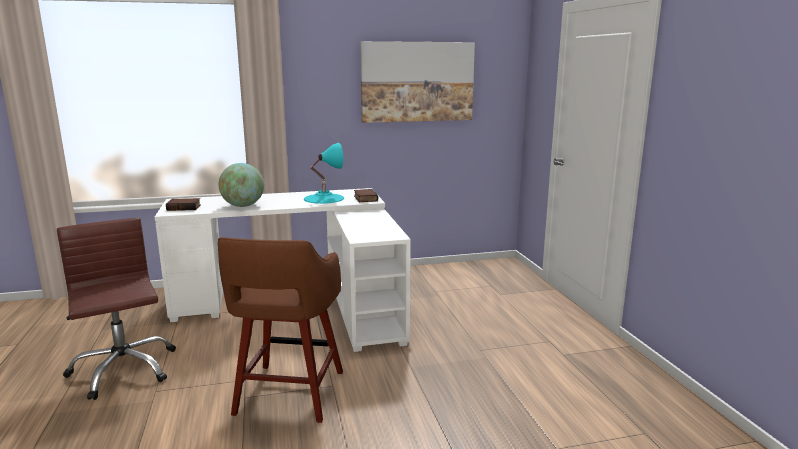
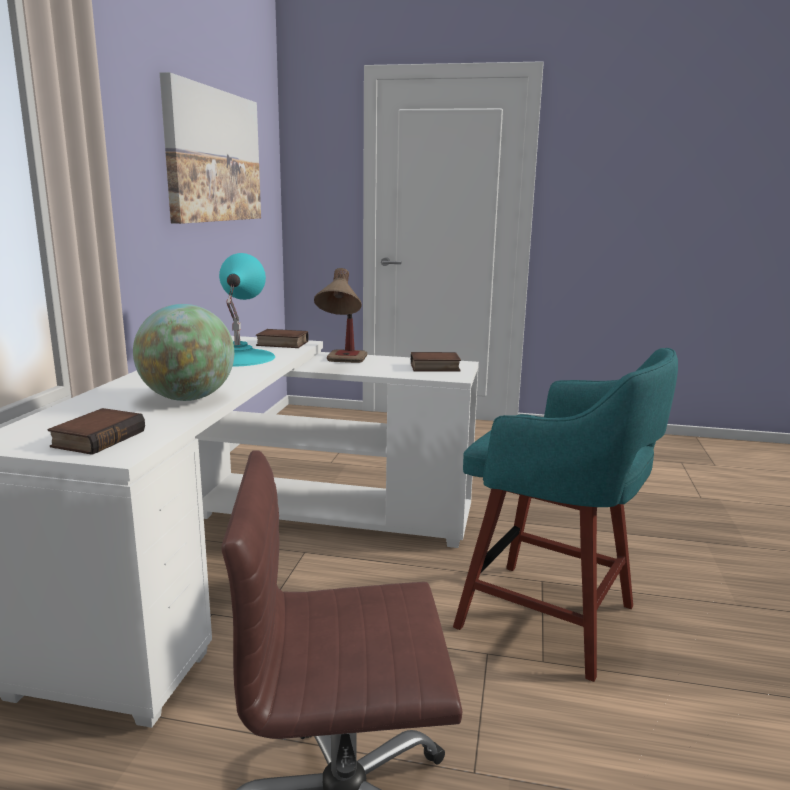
camera: 65 degrees left, 0 degrees up
(288, 394) = (552, 619): brown stool -> turquoise stool
(361, 216) = (343, 363): none -> table lamp
(377, 232) = (434, 367): none -> book

